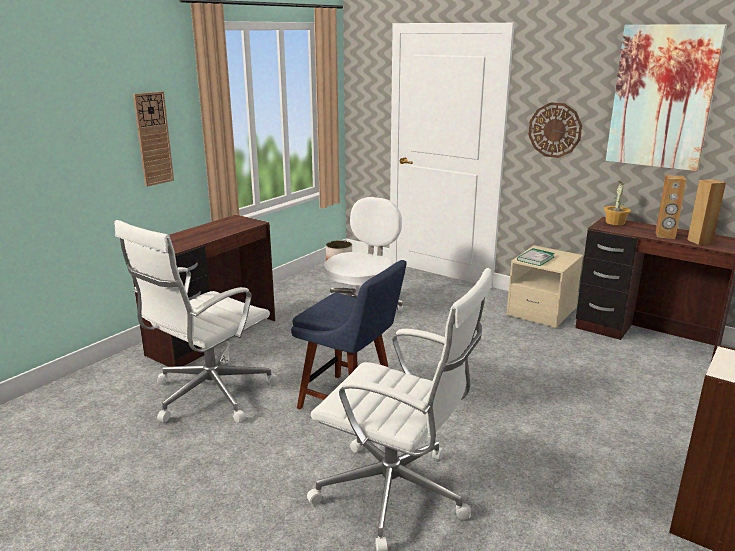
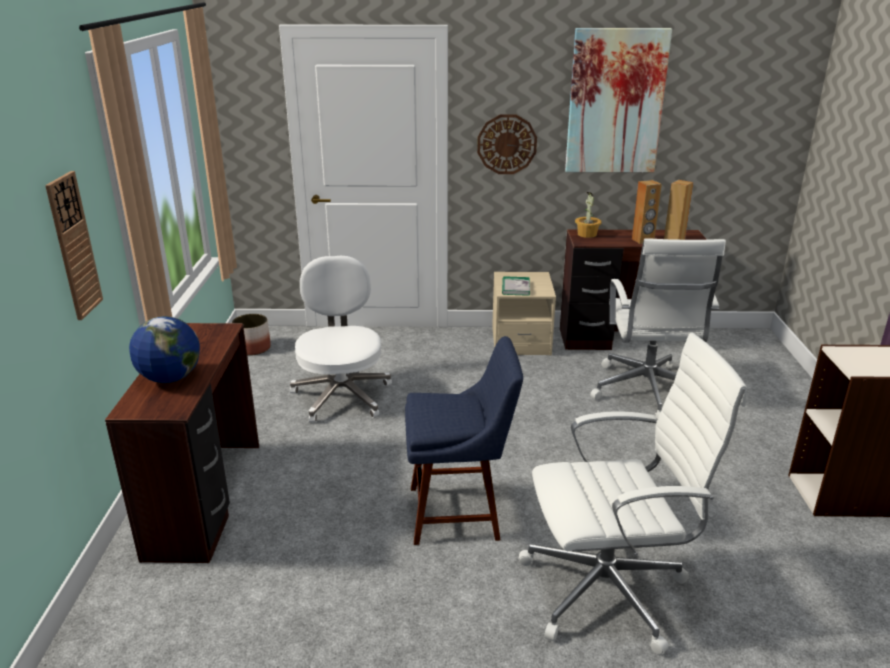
camera: 35 degrees left, 5 degrees up
(187, 237) = (170, 378): none -> globe
(209, 395) = (294, 575): white office chair -> white office chair (647, 392)

